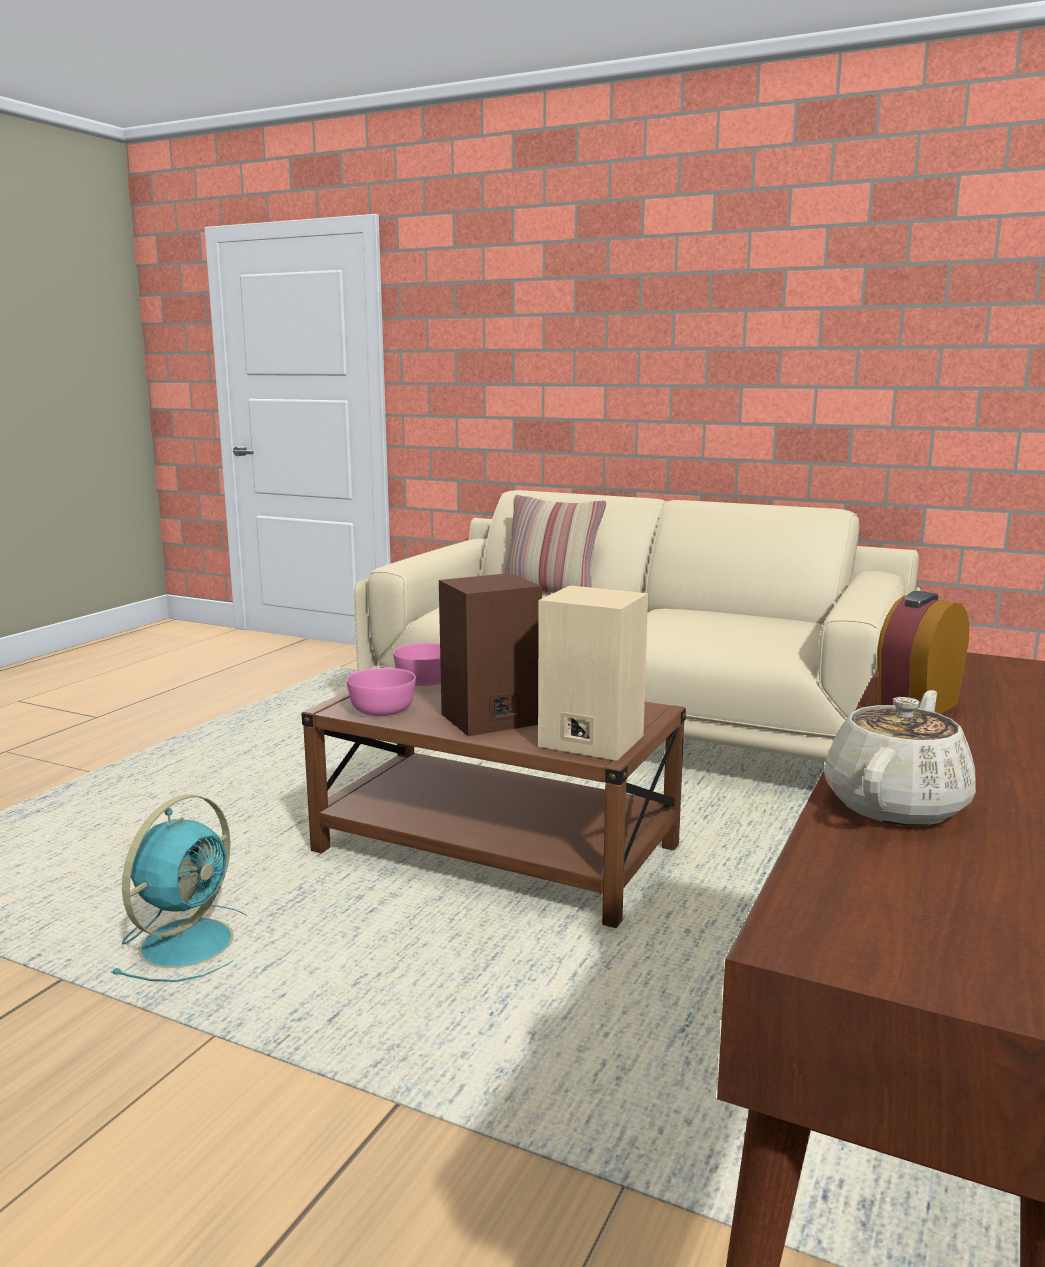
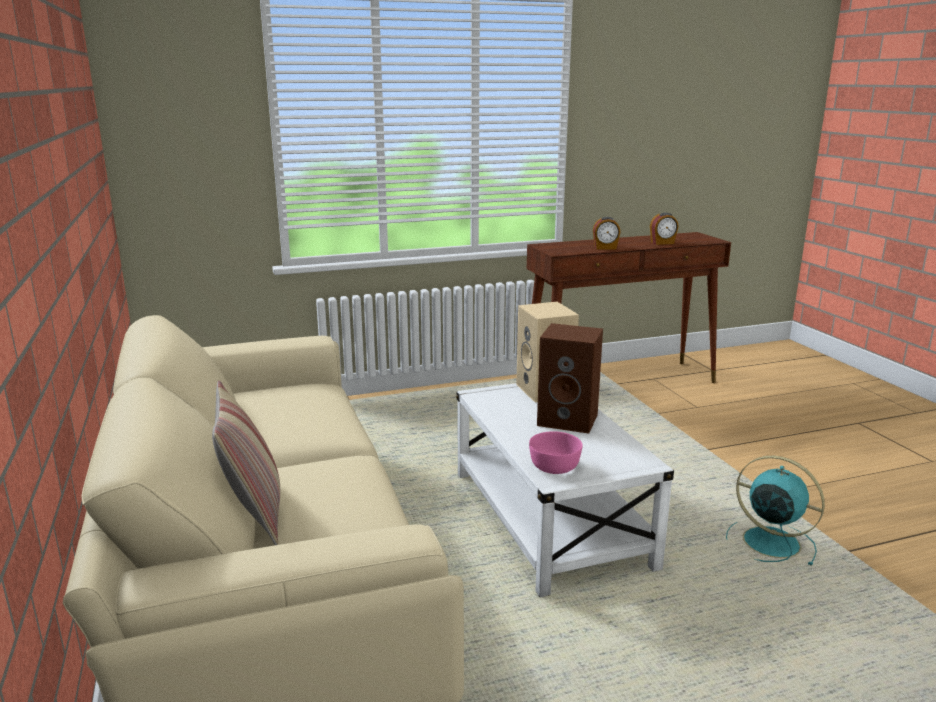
camera: 135 degrees left, 5 degrees up
(190, 941) = (768, 541): turquoise fan -> turquoise fan turned 60 degrees clockwise
(381, 709) = (620, 451): pink bowl -> none
(496, 849) = (549, 517): brown coffee table -> white coffee table
(897, 804) = (662, 243): beige teapot -> alarm clock

